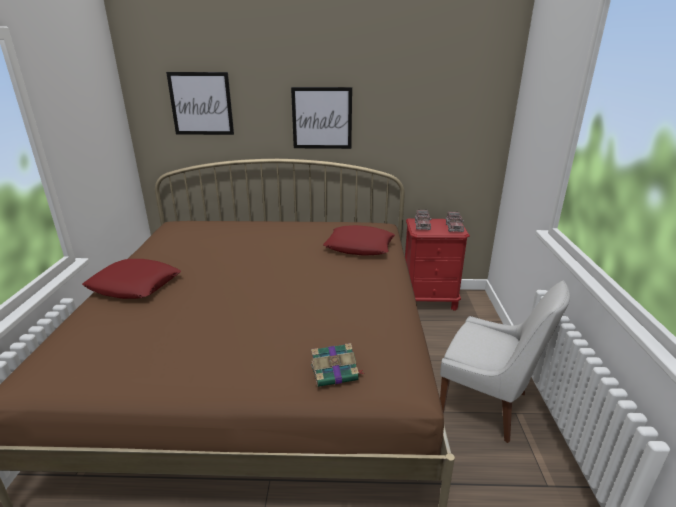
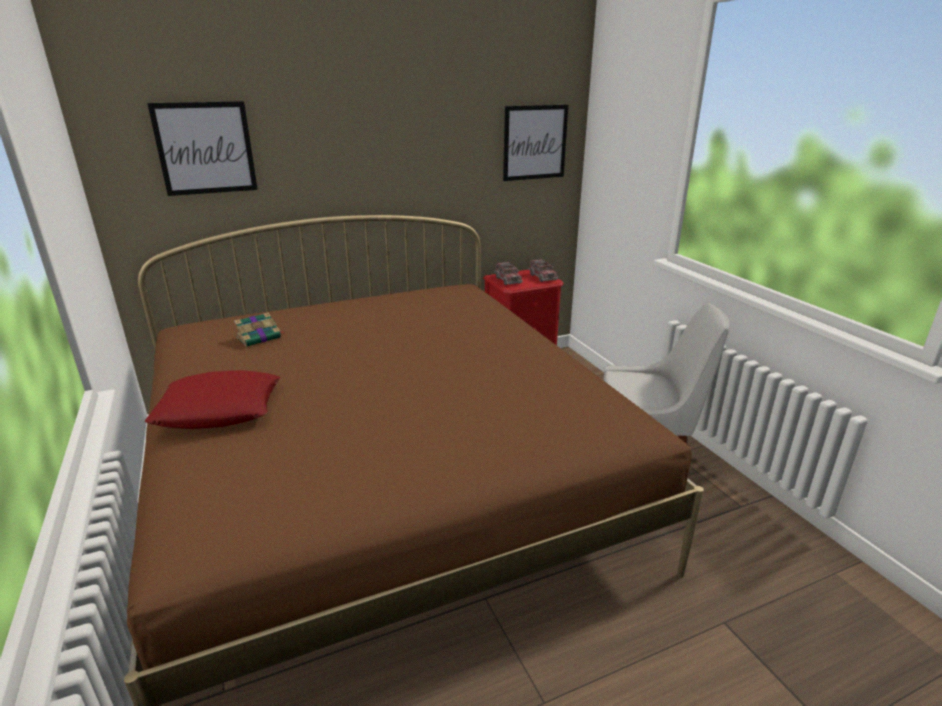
camera: 25 degrees left, 0 degrees up
(322, 118) = (376, 159): picture -> picture (535, 142)
(335, 372) = (571, 434): book -> book (260, 337)
(359, 246) = (466, 311): red pillow -> none

